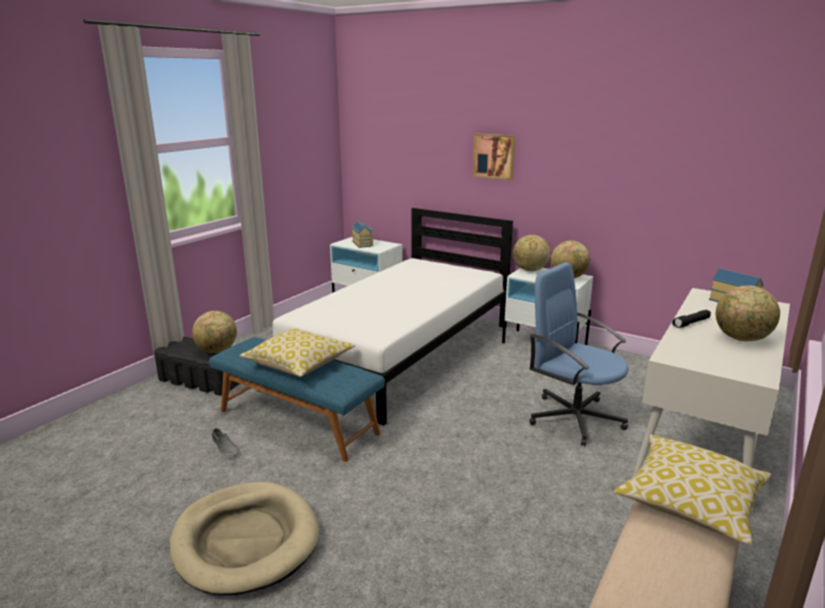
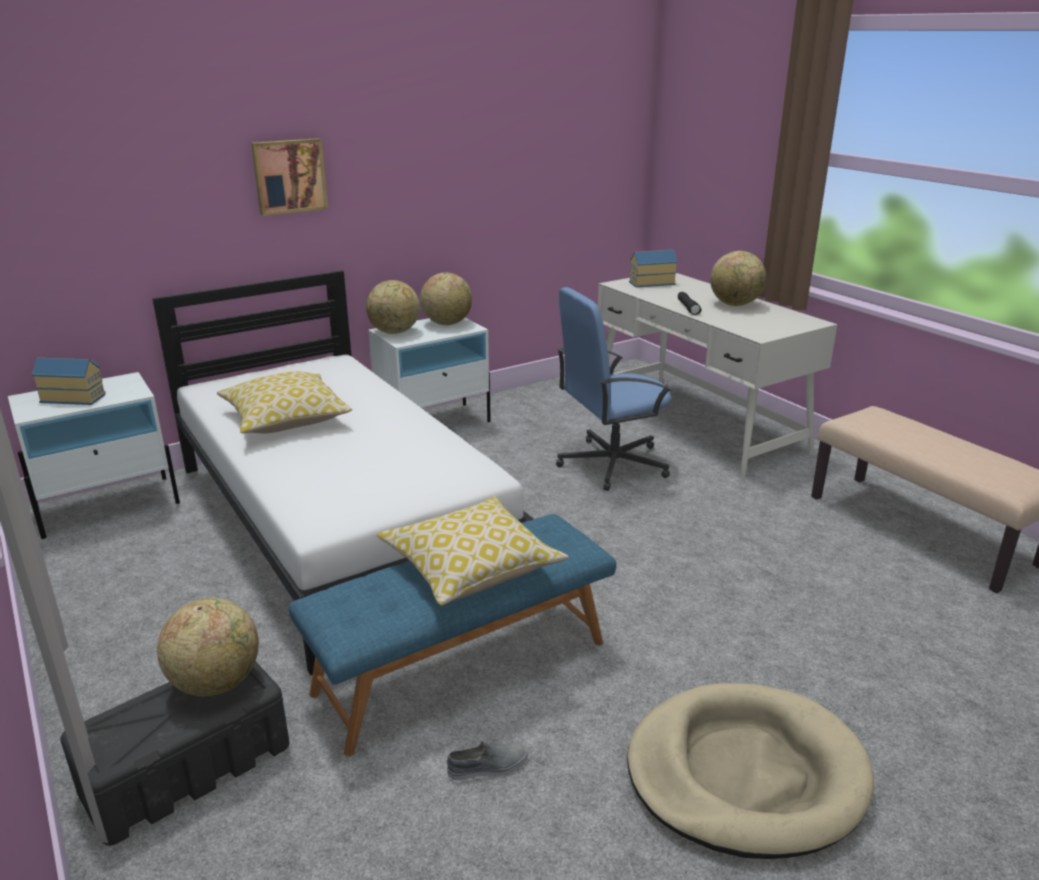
camera: 65 degrees left, 5 degrees up
(690, 501) = (900, 428): pillow -> pillow (285, 419)

